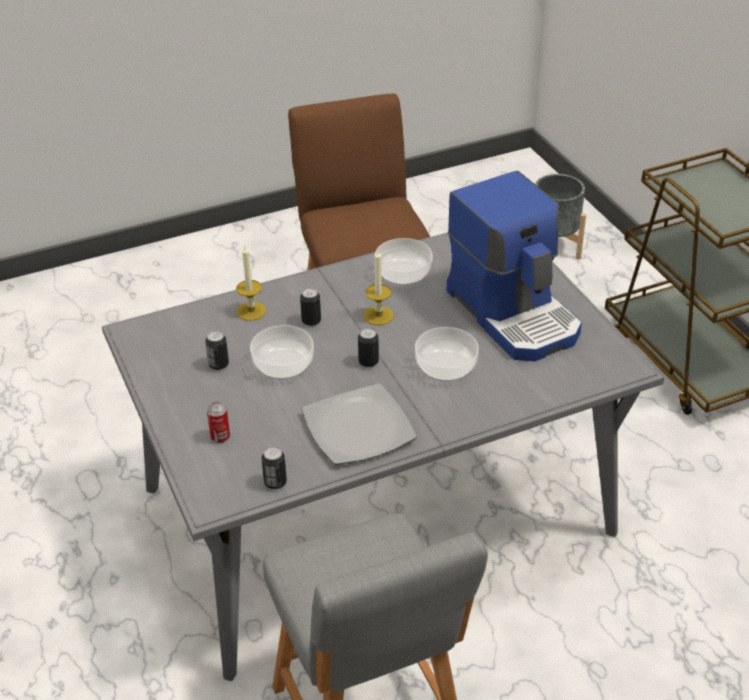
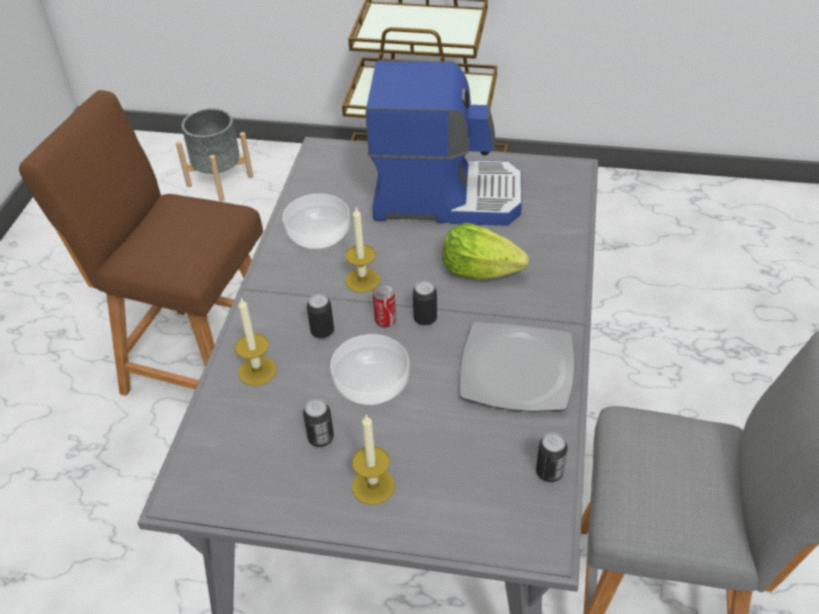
camera: 55 degrees left, 5 degrees up
(198, 405) = (373, 486): none -> candle
(220, 437) = (441, 489): can -> can (385, 320)
(446, 367) = (479, 270): bowl -> lettuce

